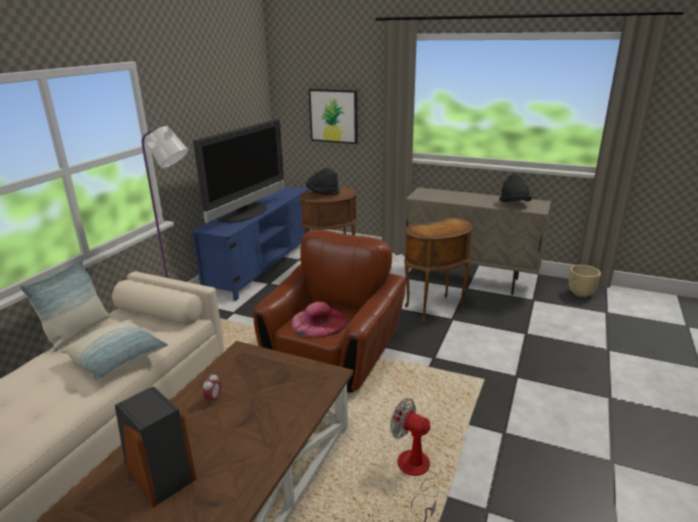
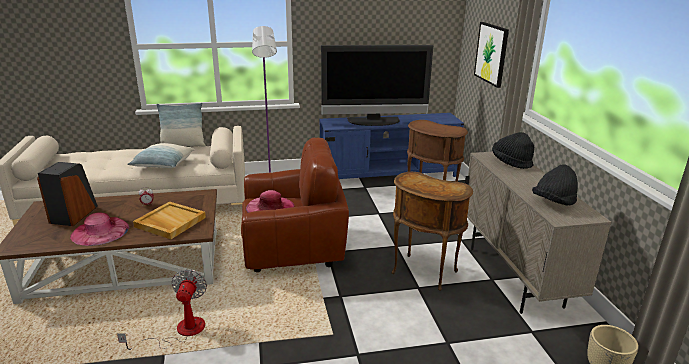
camera: 55 degrees right, 0 degrees up
(244, 453) = (100, 231): none -> pink hat
(284, 390) = (169, 222): none -> beige tray
(322, 194) = (431, 125): black hat -> black hat (511, 162)

